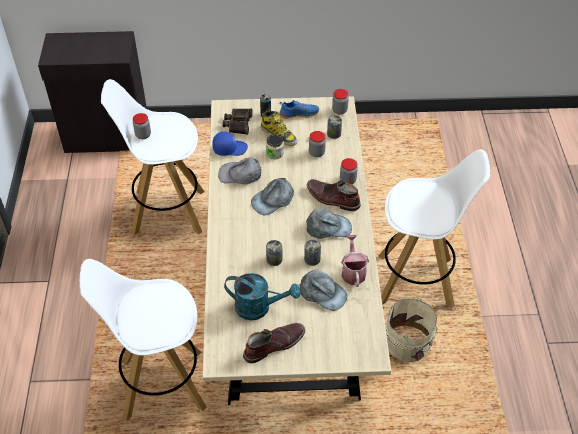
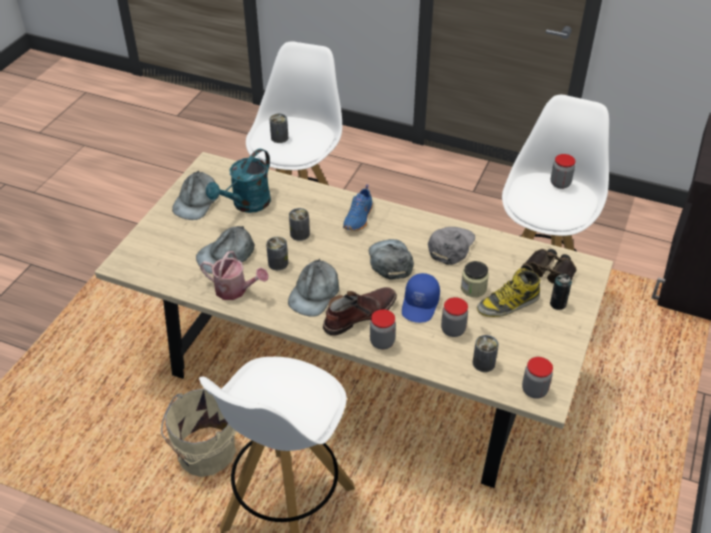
camera: 115 degrees right, 5 degrees down
(160, 320) = (279, 137): none -> can
(230, 148) = (503, 250): blue cap -> blue cap (420, 305)
(273, 344) = (196, 201): brown boot -> grey cap
(299, 113) = (546, 340): blue shoe -> blue shoe (359, 218)

